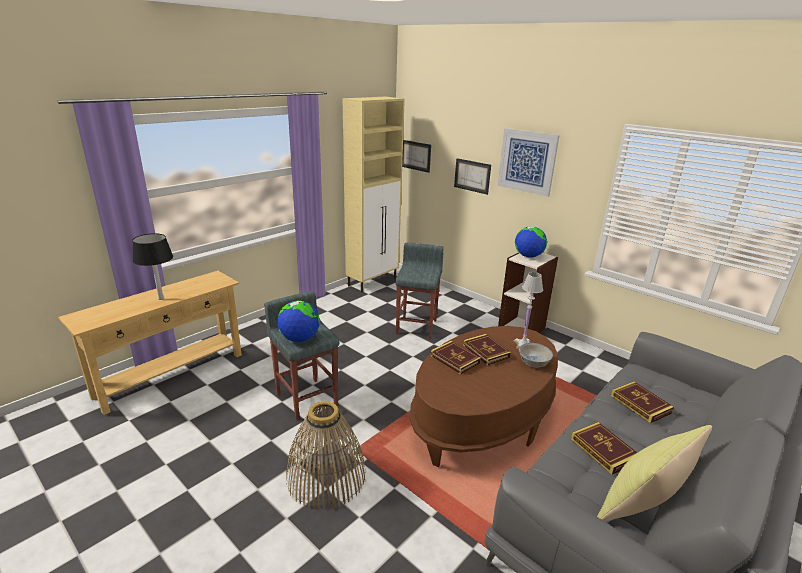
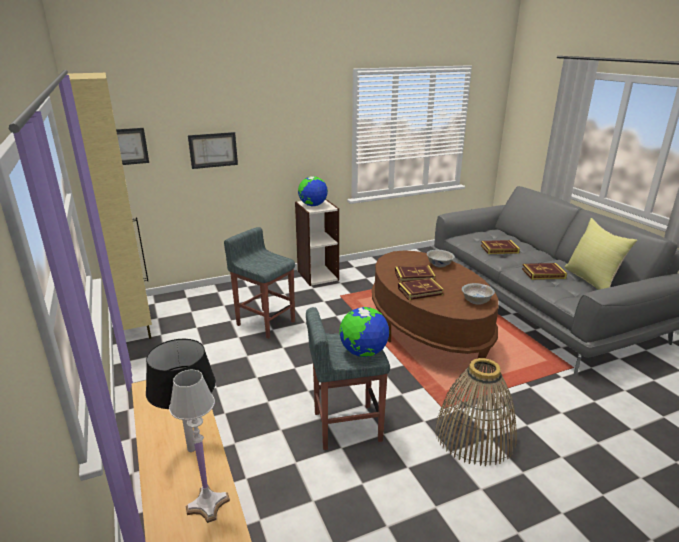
camera: 65 degrees left, 0 degrees up
(465, 398) = (476, 301): none -> white bowl
(523, 345) = (412, 261): white table lamp -> white table lamp (207, 505)
(527, 161) = (274, 119): picture -> none

